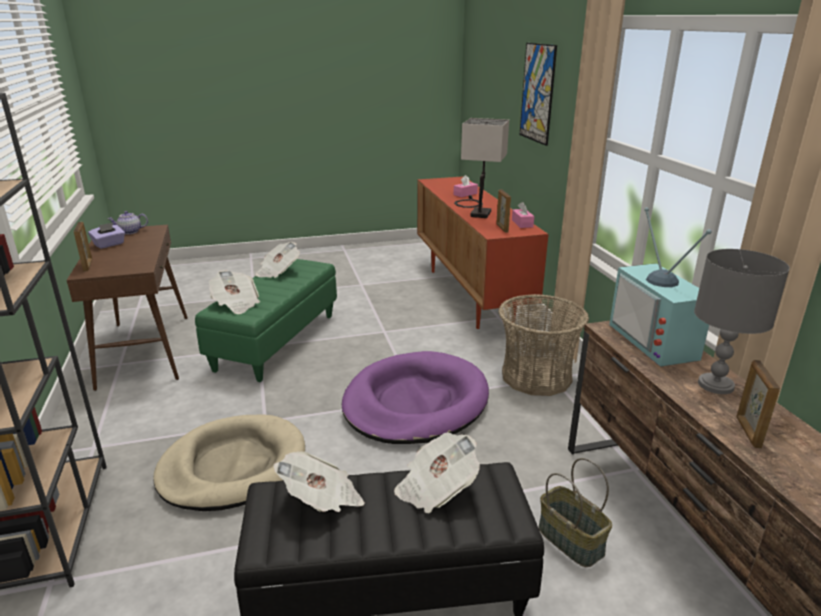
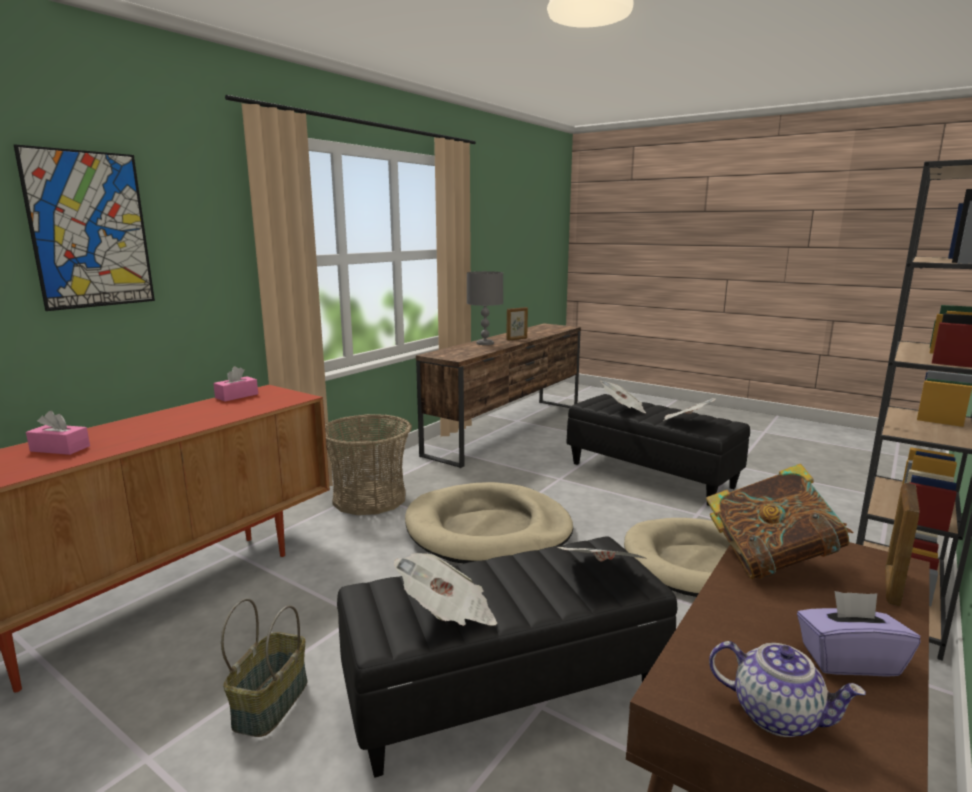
camera: 130 degrees left, 10 degrees down
(138, 259) = (771, 561): none -> book
(276, 342) = (505, 697): green ottoman -> black ottoman
(415, 403) = (488, 530): purple dog bed -> beige dog bed
(476, 209) = (178, 423): table lamp -> none
(502, 228) = (269, 399): picture frame -> none
(571, 540) = (538, 452): basket -> basket (270, 702)
(657, 341) = (455, 351): television -> none

